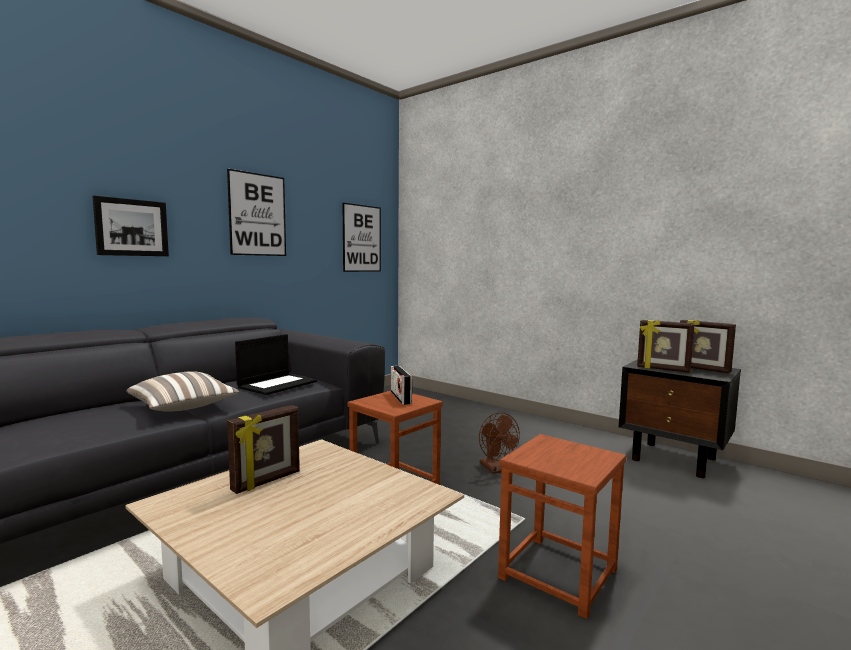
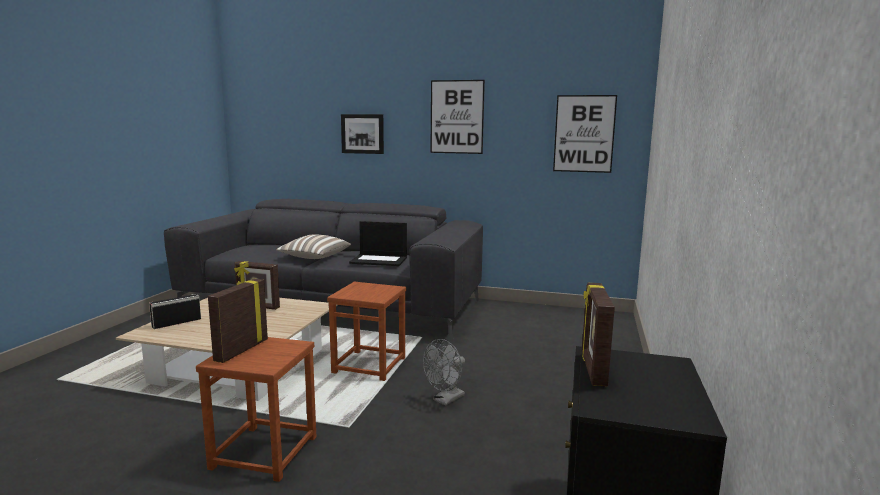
camera: 65 degrees right, 5 degrees up
(400, 397) = (379, 291): radio -> radio (176, 323)
(495, 469) = (445, 400): brown fan -> grey fan
(702, 369) = (646, 399): picture frame -> picture frame (240, 350)

